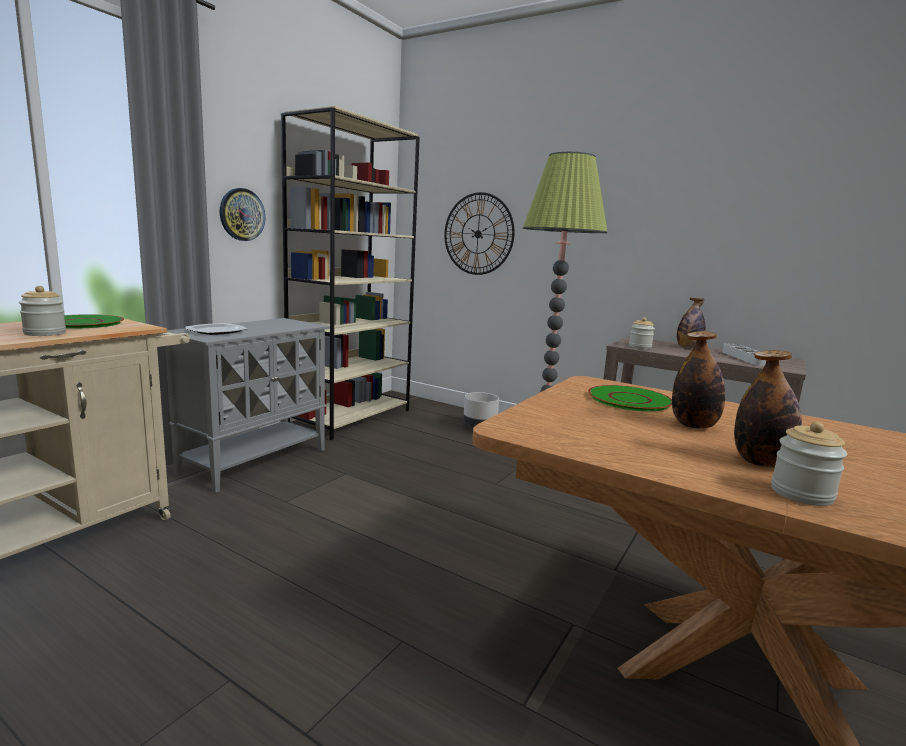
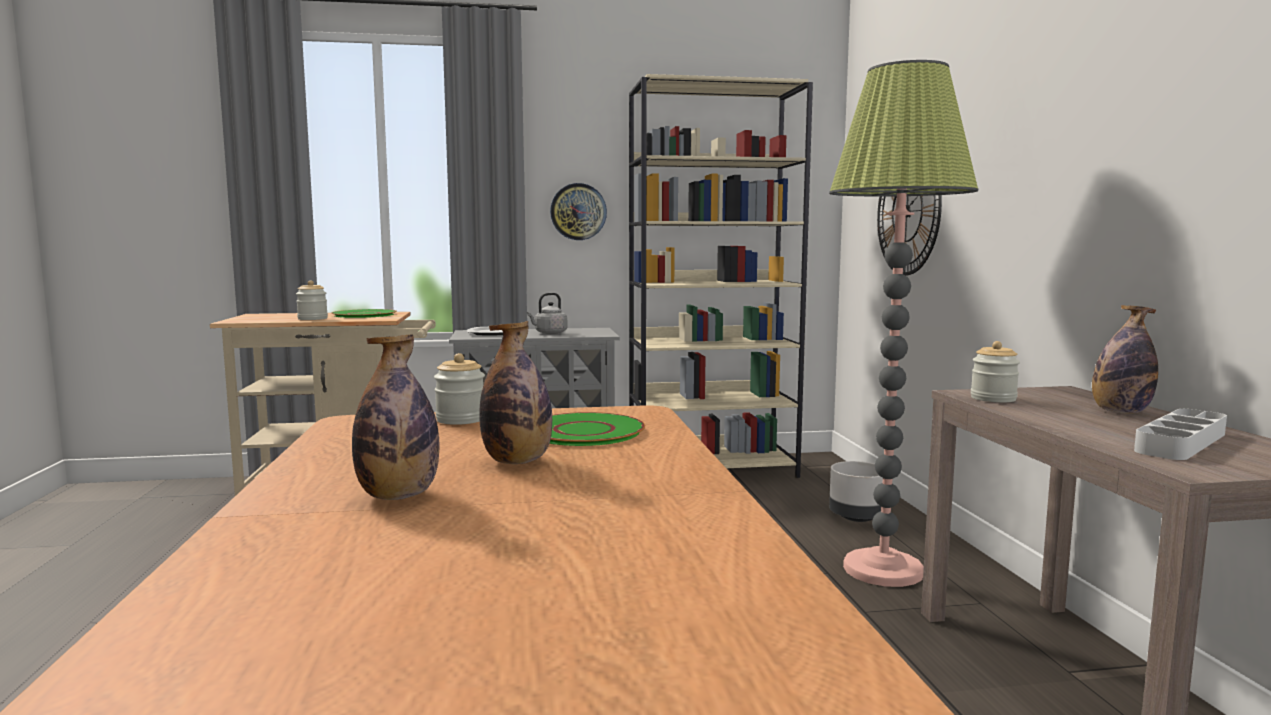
camera: 50 degrees right, 5 degrees down
(265, 327) = (549, 333): none -> grey kettle
(801, 494) = (295, 517): jar -> jar (461, 419)

